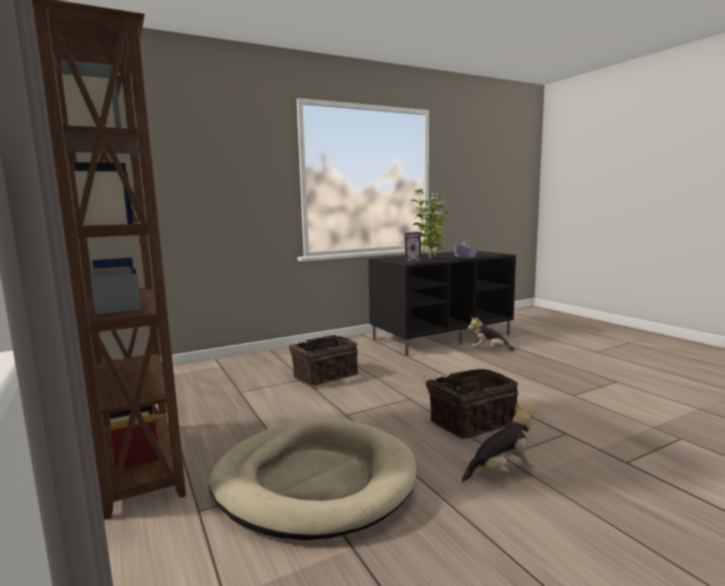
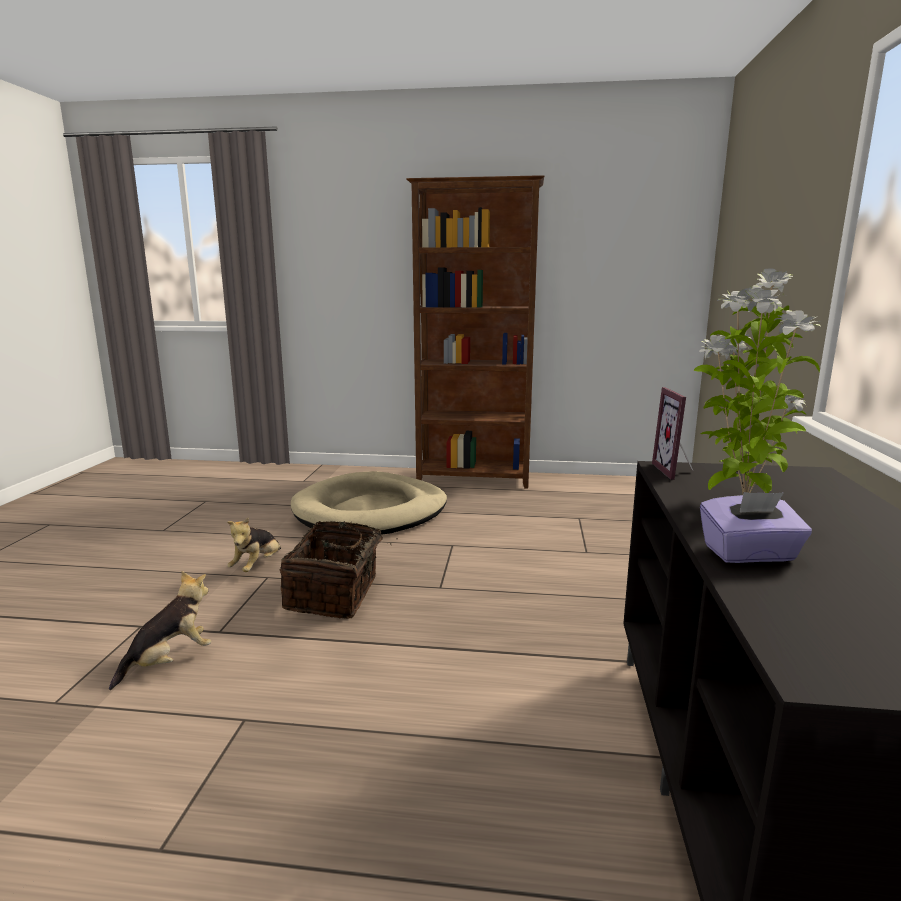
camera: 125 degrees right, 5 degrees up
(324, 376) = (583, 564): basket -> none
(489, 350) = (565, 807): plush toy -> plush toy (170, 661)

